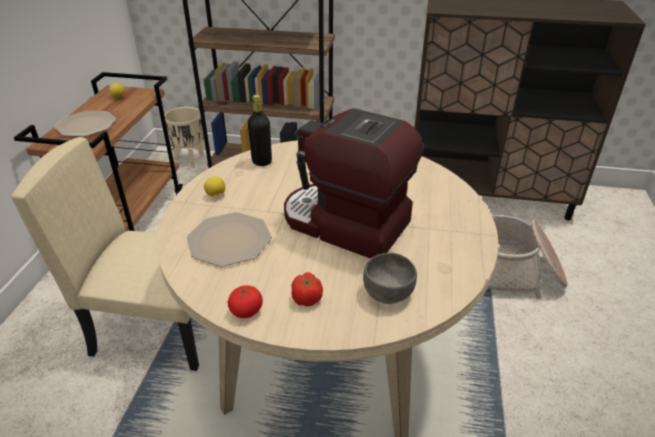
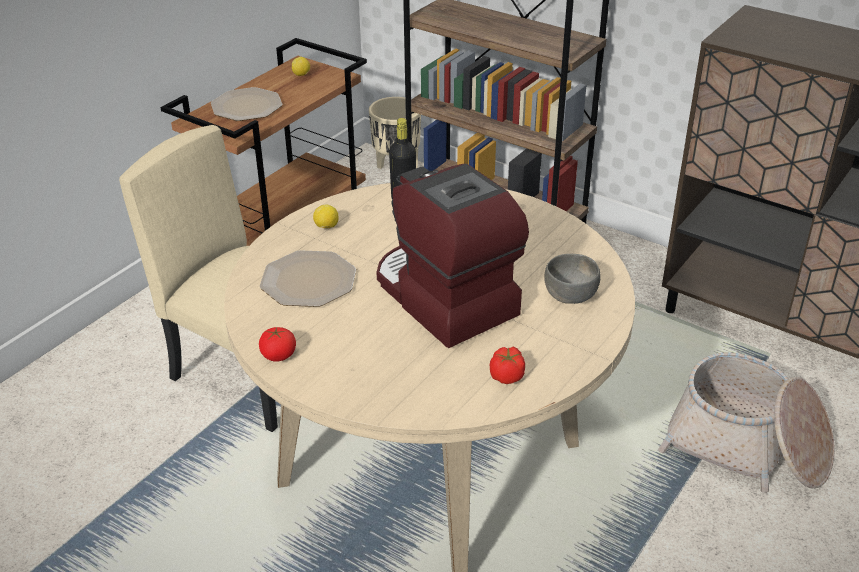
camera: 25 degrees right, 0 degrees up
(307, 298) = (345, 362): tomato -> tomato (507, 376)
(388, 292) = (432, 381): grey bowl -> grey bowl (571, 295)

